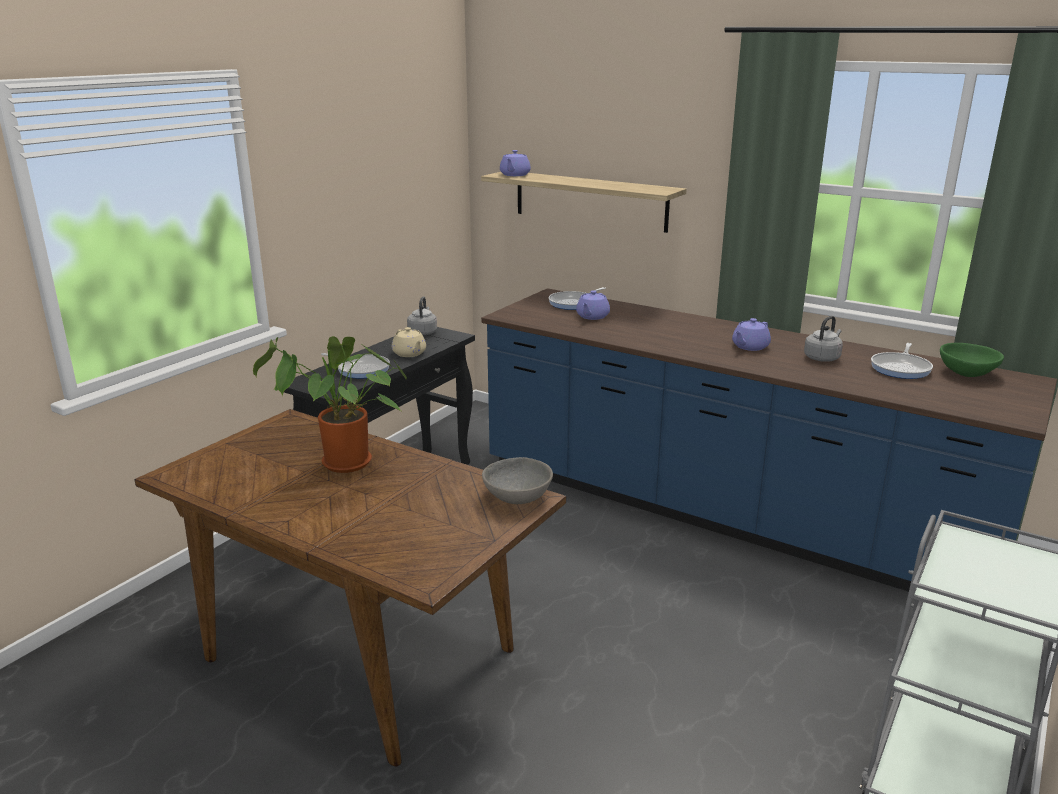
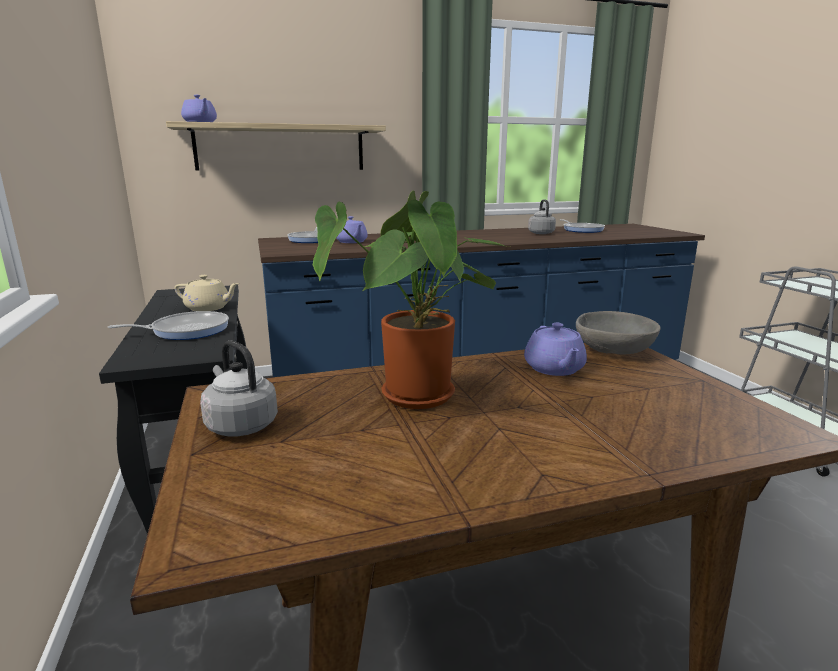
camera: 50 degrees left, 5 degrees down
(423, 332) = (176, 294): grey kettle -> grey kettle (240, 424)
(749, 347) = (494, 236): purple teapot -> purple teapot (554, 369)
(967, 373) = (607, 227): green bowl -> none

